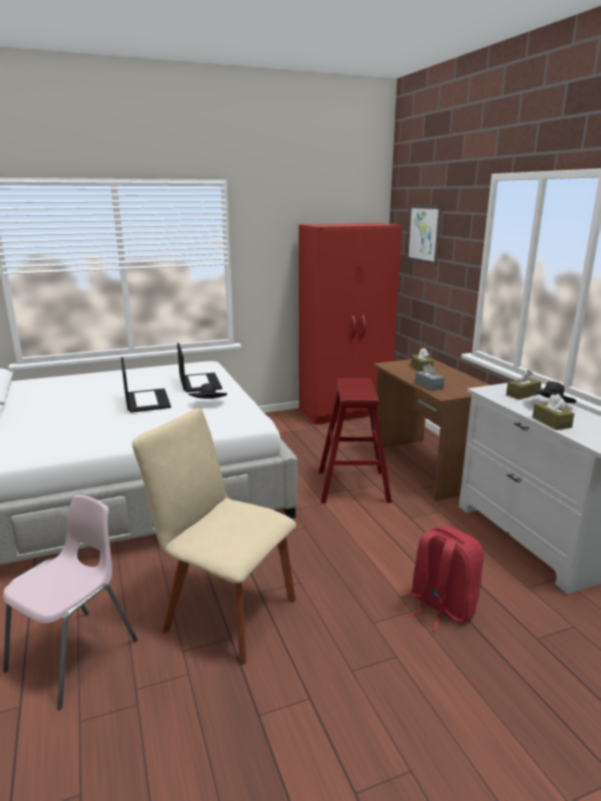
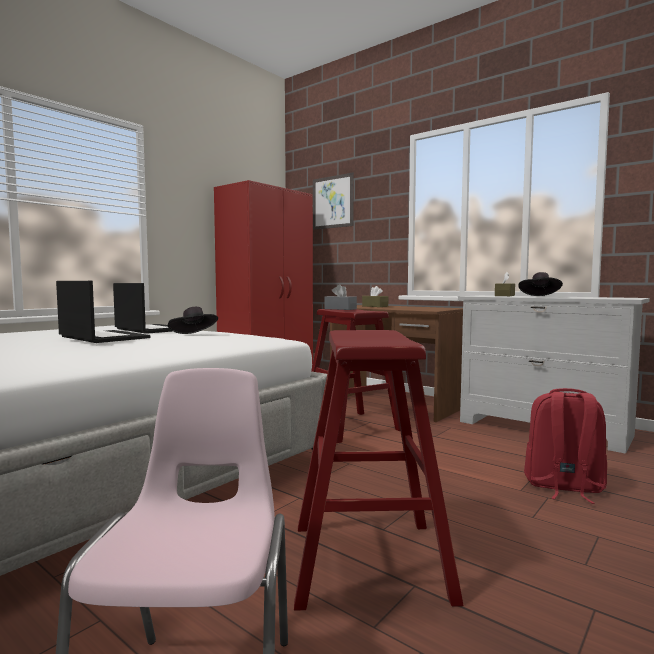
camera: 30 degrees left, 15 degrees down
(225, 611) = (369, 561): beige chair -> red stool
(429, 386) = (406, 309): grey tissue box -> grey tissue box (340, 309)
(551, 422) = (566, 297): brown tissue box -> none

